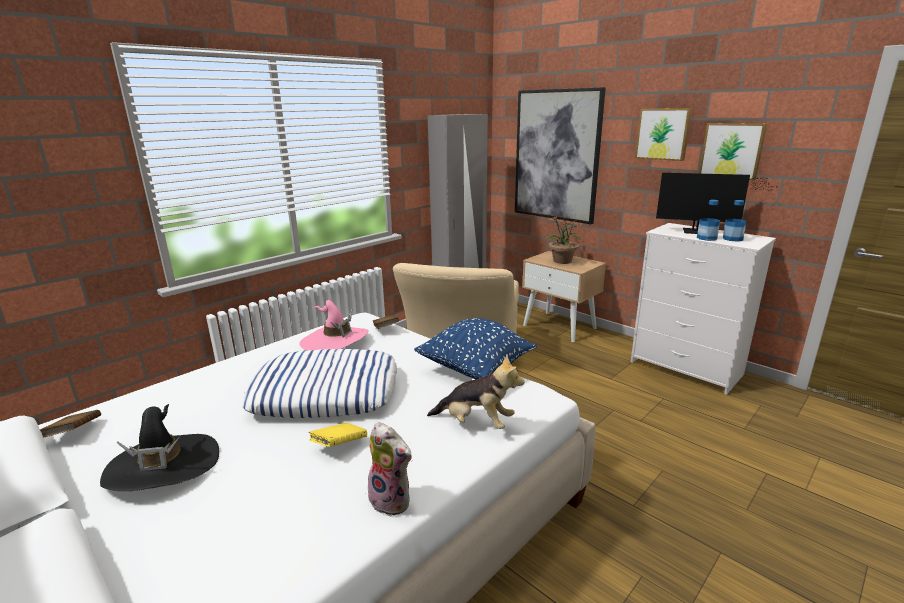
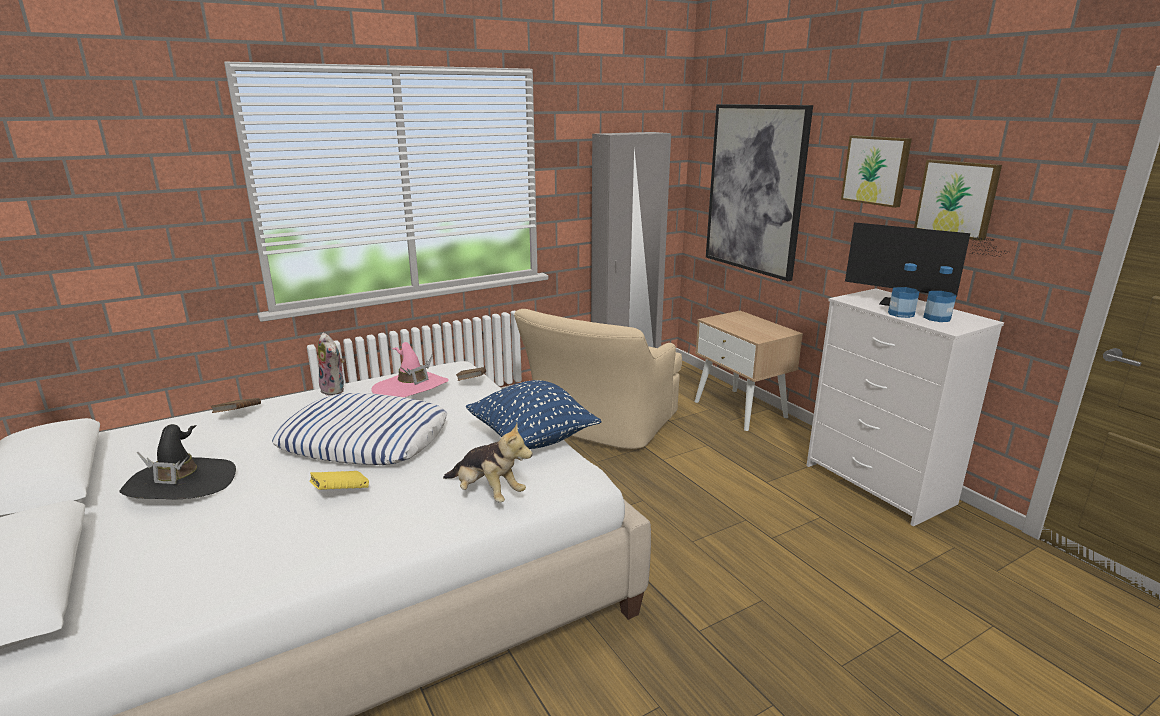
camera: 15 degrees right, 0 degrees up
(74, 433) = (130, 442): brown book -> brown book (238, 415)
(393, 500) = (353, 551): plush toy -> plush toy (335, 390)
(562, 261) = (746, 325): potted plant -> none

